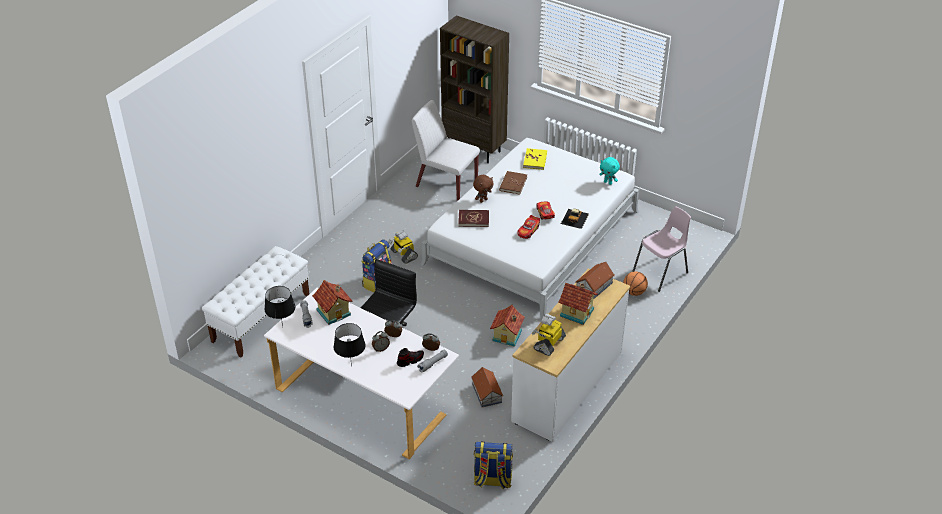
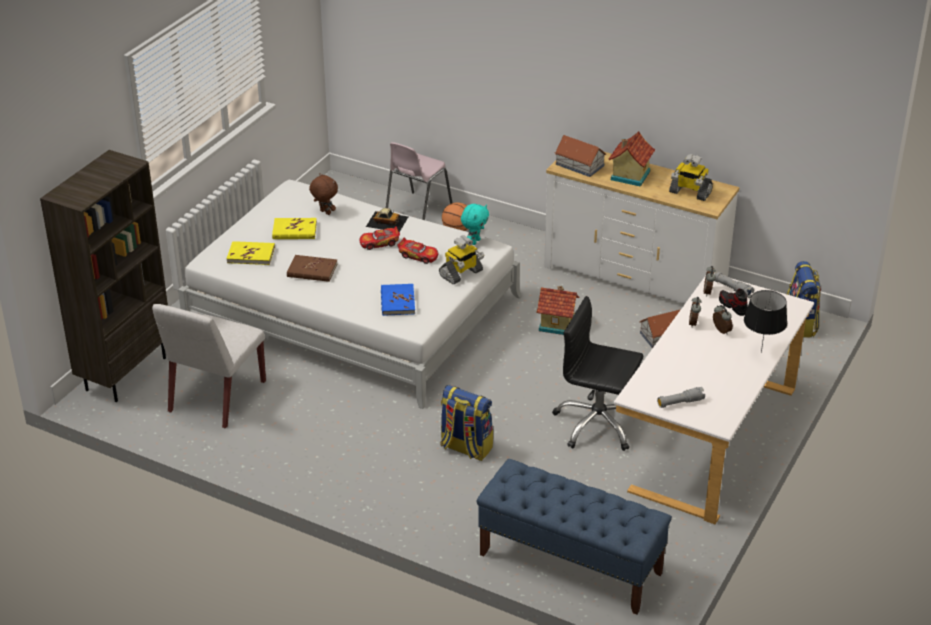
camera: 95 degrees left, 5 degrees down
(261, 318) = (569, 564): white bench -> blue bench
(282, 327) = (709, 422): black table lamp -> none
(334, 312) = (663, 378): toy house -> none
(403, 254) = (399, 427): toy robot -> toy robot (461, 274)
(473, 219) = (397, 302): red book -> blue book
(483, 200) = (350, 296): brown plush toy -> brown plush toy (324, 212)
(561, 176) = (294, 231): none -> yellow book
(608, 182) = (308, 195): turquoise plush toy -> turquoise plush toy (474, 241)
(661, 272) = (417, 211): pink chair -> pink chair turned 105 degrees counterclockwise

